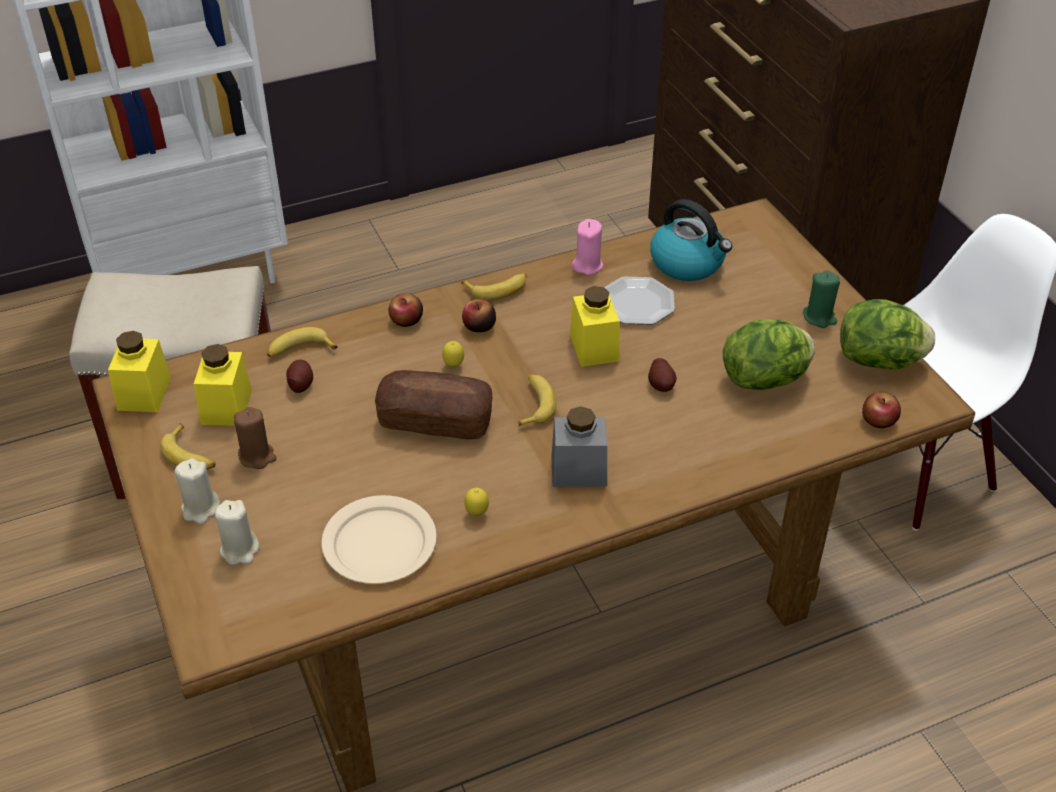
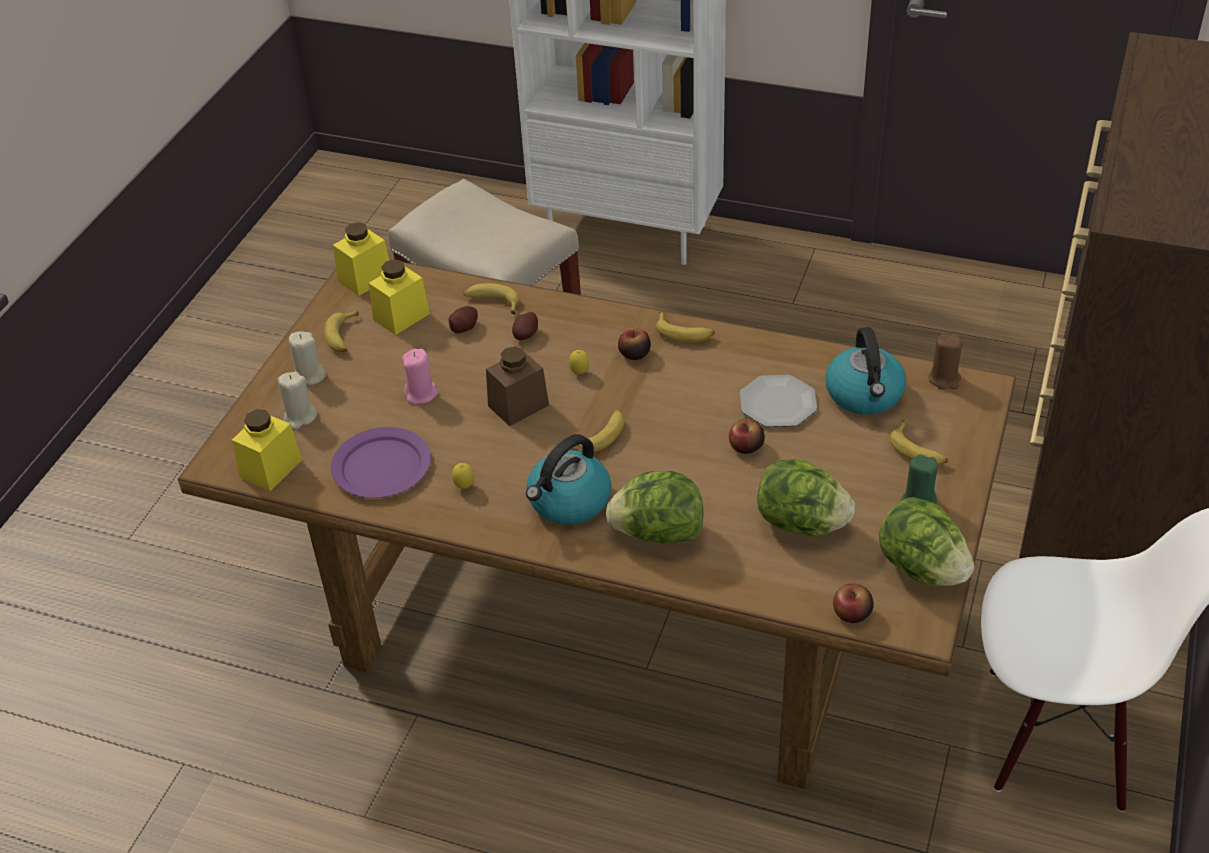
camera: 45 degrees right, 0 degrees up
(257, 456) = (380, 361): brown candle -> brown candle (944, 379)
(379, 544) = (381, 467): beige plate -> purple plate
(406, 320) = (589, 320): apple -> apple (746, 446)
(435, 420) = (518, 405): bread -> brown jar
(579, 470) = (569, 502): grey jar -> kettle
(587, 265) = (778, 351): pink candle -> pink candle (421, 393)
(594, 347) = (698, 419): yellow jar -> yellow jar (271, 468)
(661, 385) = (712, 477): potato -> potato (525, 335)
(677, 451) = (657, 533): none -> lettuce
(773, 282) = (918, 451): none -> banana

